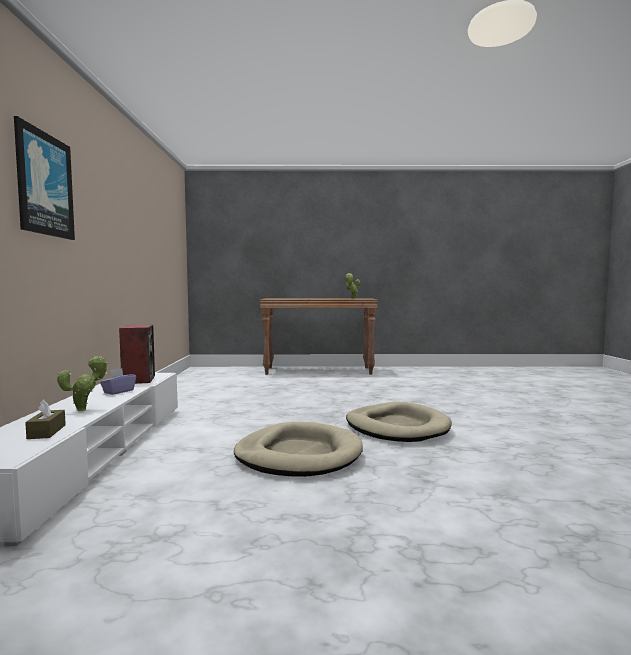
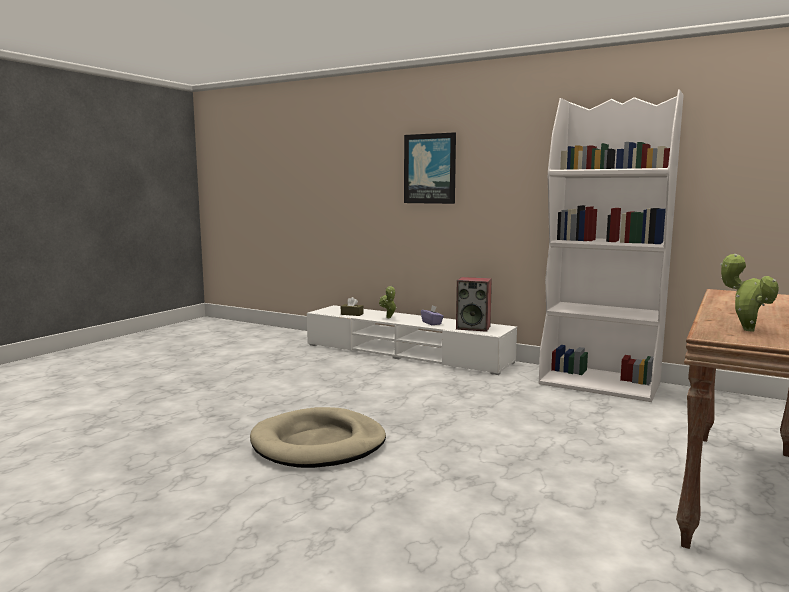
camera: 120 degrees right, 5 degrees up
(181, 389) = (600, 384): none -> white bookcase
(298, 455) = (319, 394): beige dog bed -> none

